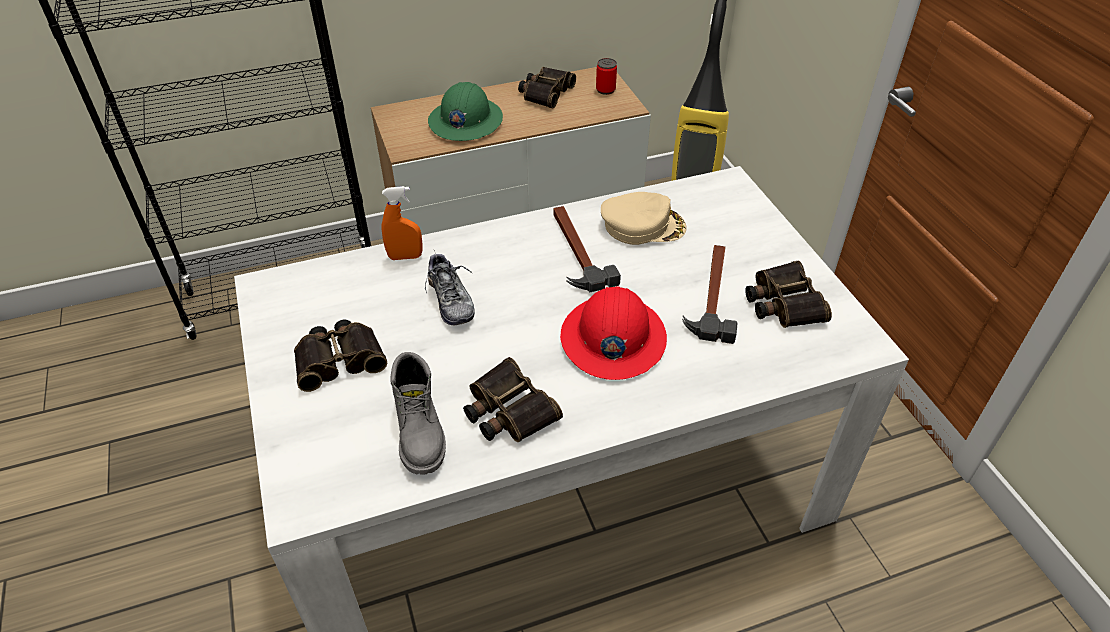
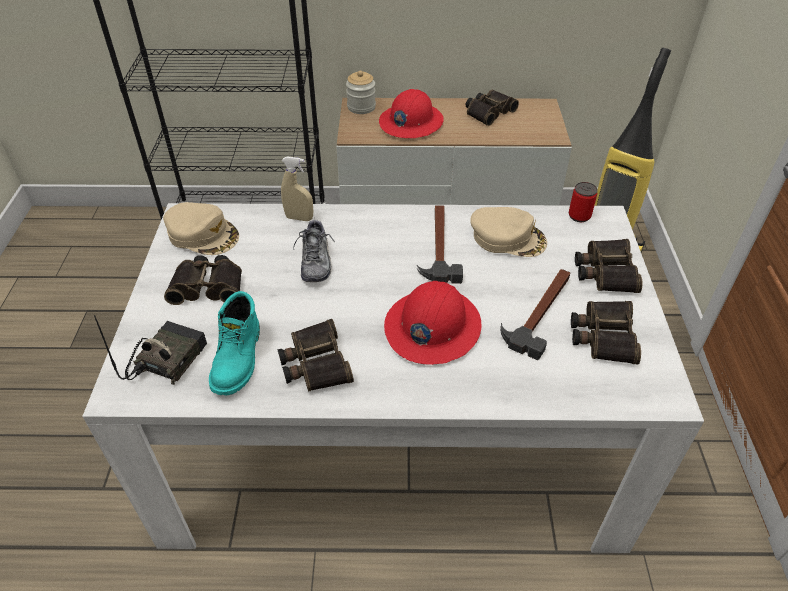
camera: 20 degrees right, 0 degrees up
(299, 302) = (203, 234): none -> beige cap
(335, 454) = (166, 359): none -> radio
(399, 114) = (361, 107): none -> jar
(405, 257) = (299, 218): orange spray bottle -> beige spray bottle
(420, 430) = (239, 359): grey boot -> turquoise boot
(465, 121) = (410, 122): green hard hat -> red hard hat
(605, 90) = (541, 119): can -> can (579, 216)
(754, 237) = (605, 271): none -> binoculars

